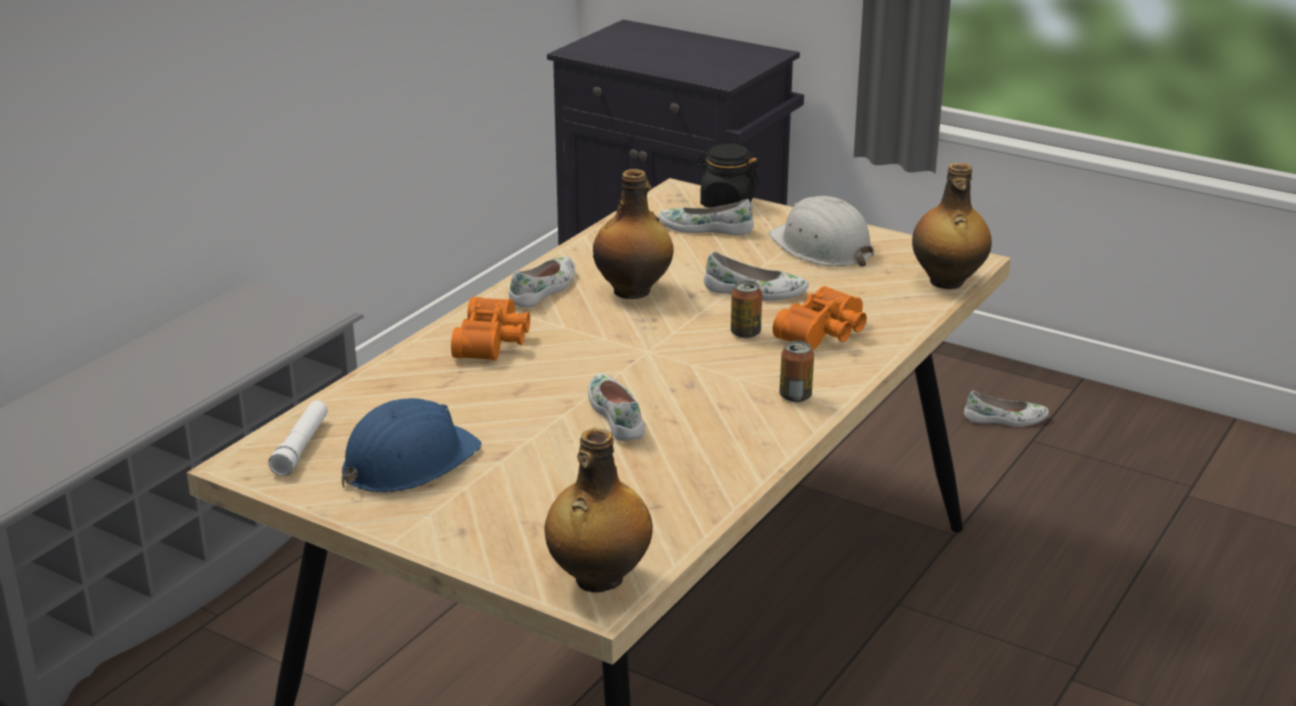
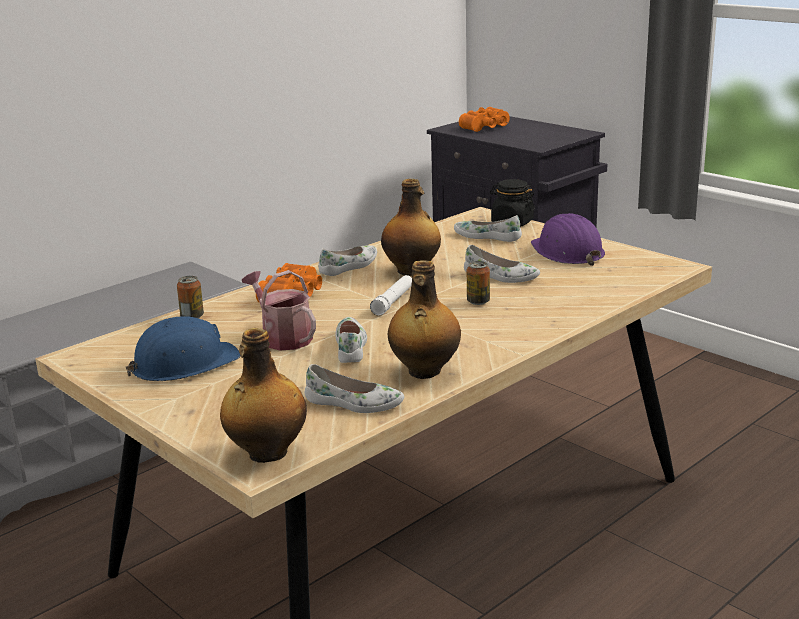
camera: 15 degrees right, 5 degrees down
(301, 446) = (120, 348): white flashlight -> white flashlight (393, 301)
(518, 409) = (283, 337): none -> watering can
(795, 396) = (492, 344): can -> can (192, 316)
(822, 247) = (567, 252): white hard hat -> purple hard hat
(826, 333) = (539, 306): orange binoculars -> orange binoculars (487, 128)
(947, 282) = (652, 279): bottle -> bottle (424, 372)
(1005, 420) = (735, 407): white shoe -> white shoe (354, 404)

